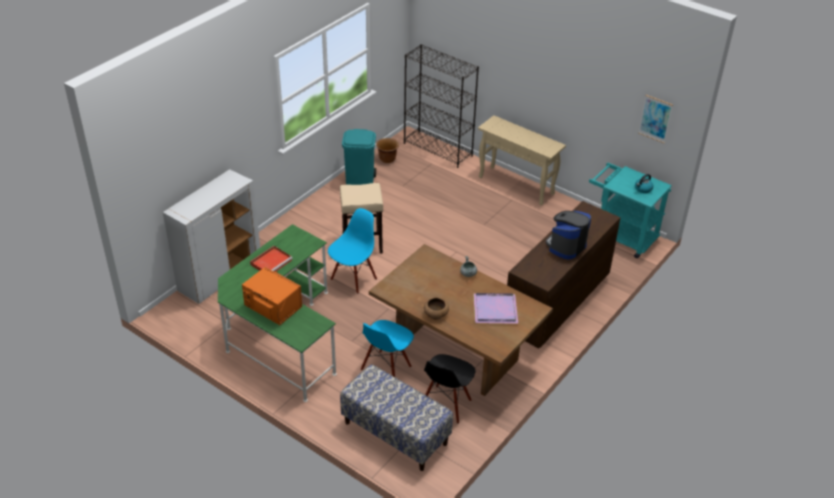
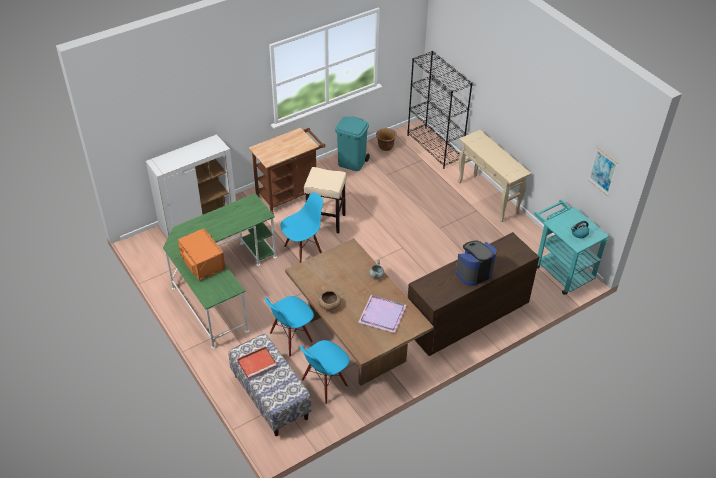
camera: 20 degrees right, 5 degrees up
(271, 262) = (221, 223): red tray -> red tray (257, 363)
(309, 226) = (290, 194): none -> brown cart
(446, 404) = (324, 384): black chair -> blue chair

